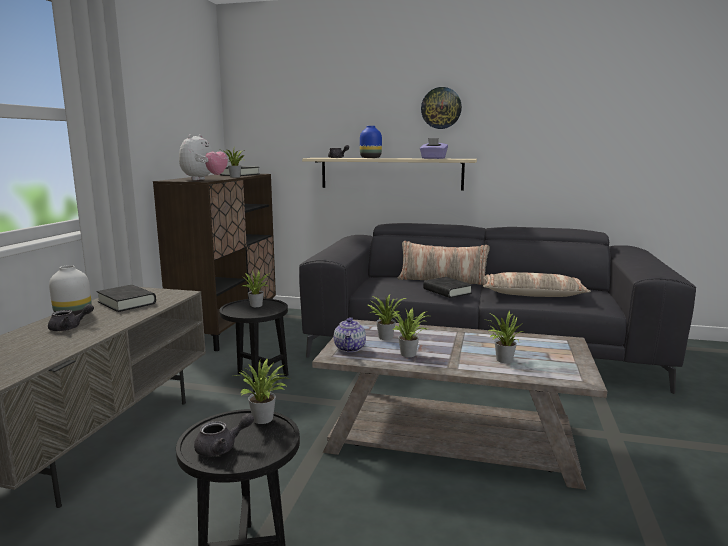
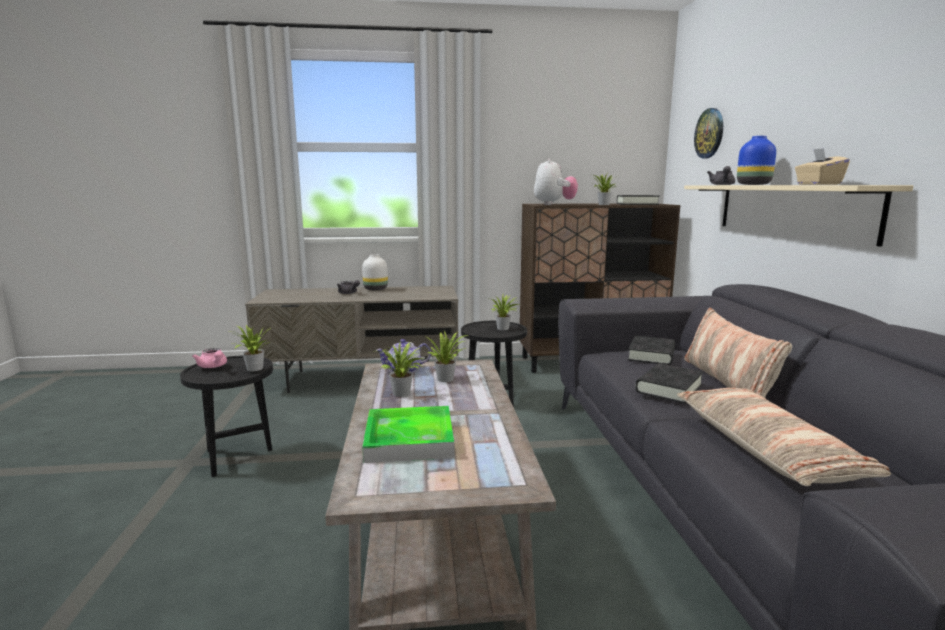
camera: 70 degrees right, 0 degrees up
(127, 303) = (409, 292): black book -> black book (651, 355)
(204, 180) = (554, 204): plush toy -> plush toy turned 75 degrees counterclockwise
(222, 448) = (213, 367): grey teapot -> pink teapot
(433, 158) = (817, 184): purple tissue box -> beige tissue box
(441, 108) = (869, 92): wall clock -> wall clock (709, 133)
(502, 360) = (409, 439): potted plant -> tray

